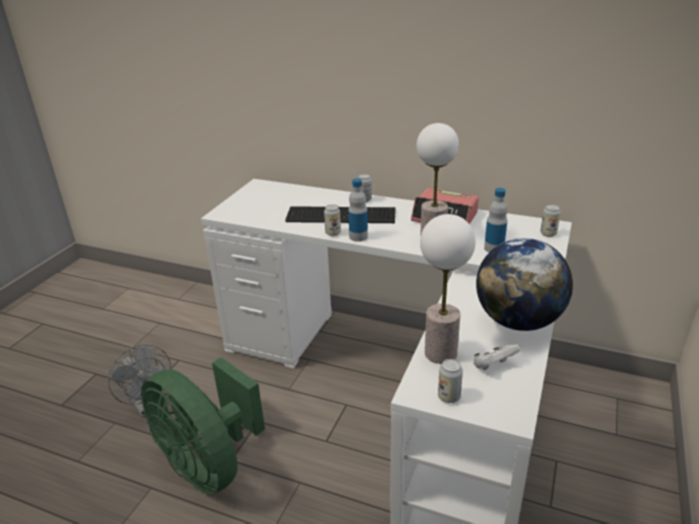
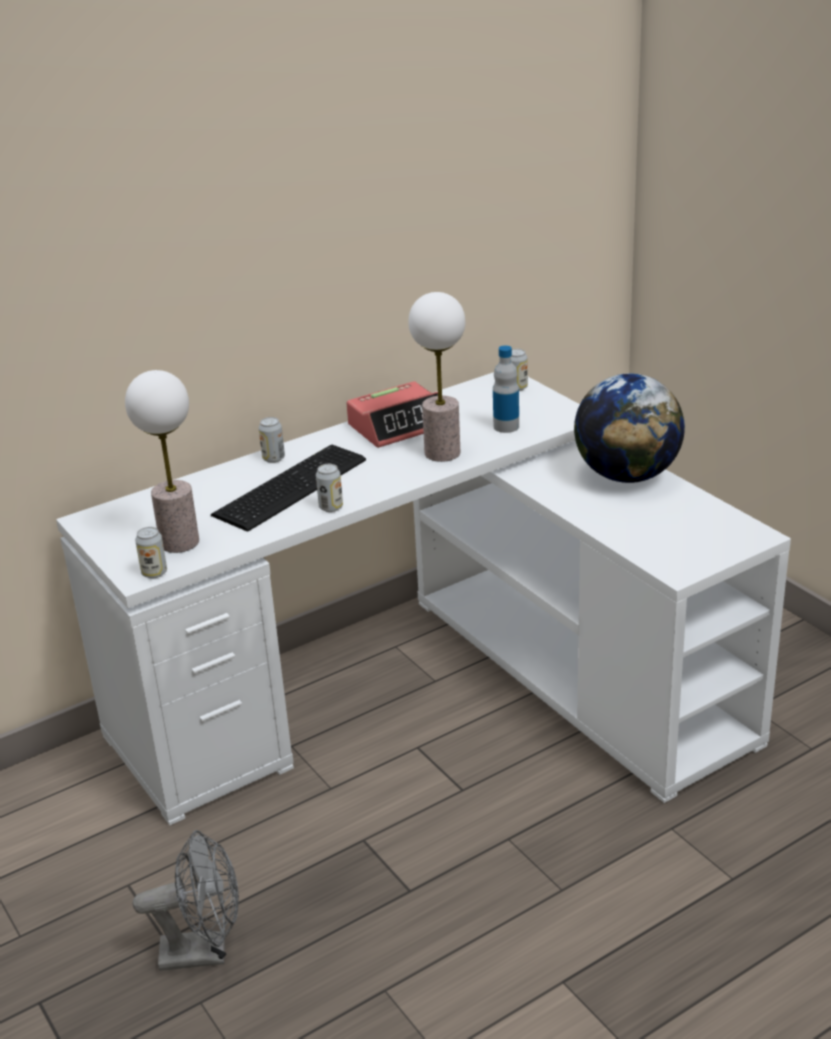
camera: 55 degrees left, 0 degrees up
(209, 463) = (396, 914): green fan -> none
(358, 237) = (365, 494): bottle -> none
(440, 353) = (631, 536): table lamp -> table lamp (179, 542)
(449, 397) = (700, 556): can -> can (154, 573)
(493, 366) = (681, 516): white game controller -> none

